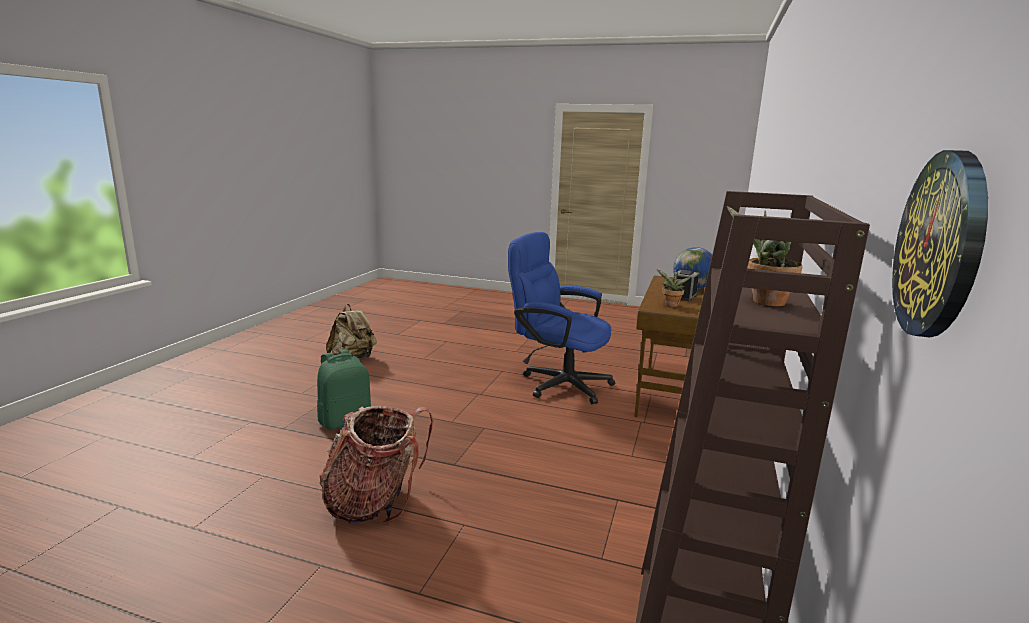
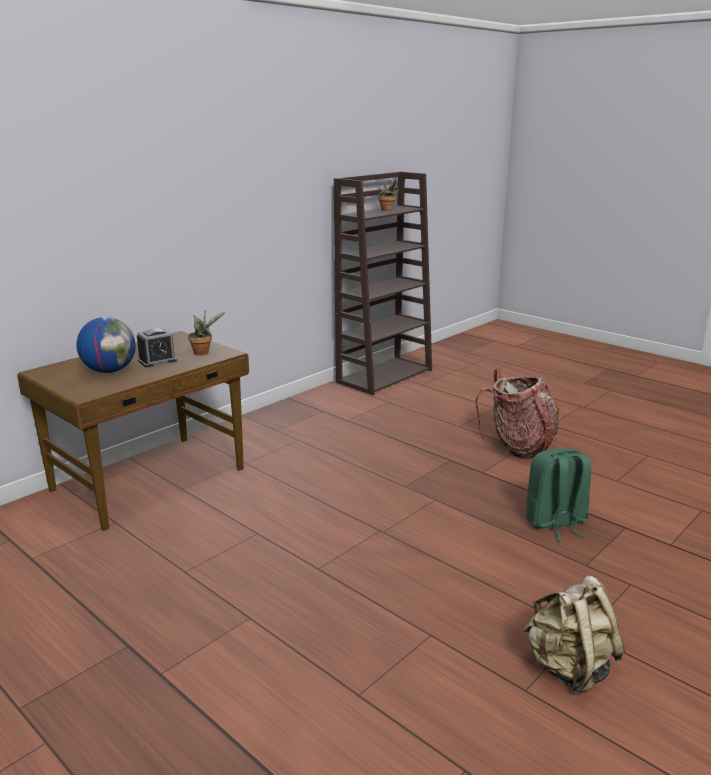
camera: 155 degrees left, 5 degrees up
(558, 383) = (265, 528): blue office chair -> none
(941, 246) = (415, 169): wall clock -> none

